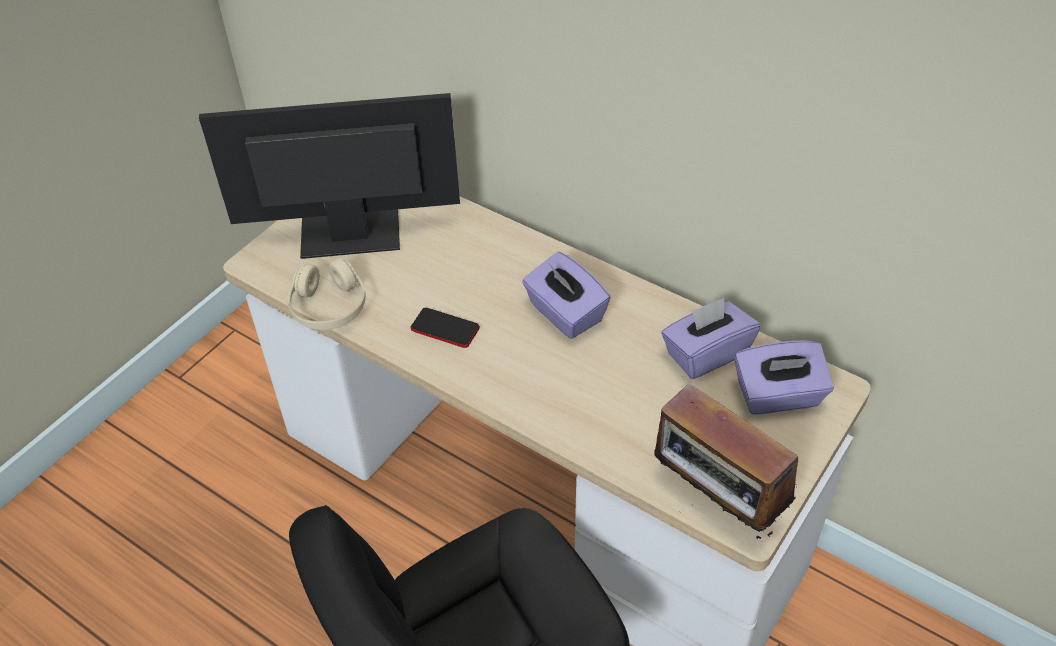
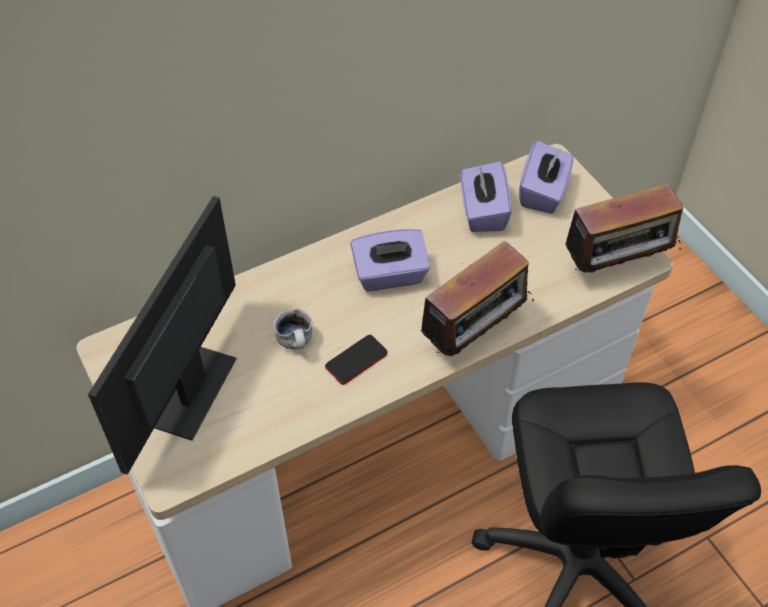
camera: 65 degrees left, 5 degrees up
(329, 307) = (273, 437): beige headphones -> none
(440, 281) = (297, 343): none -> mug
(531, 406) = (474, 335): none -> radio

